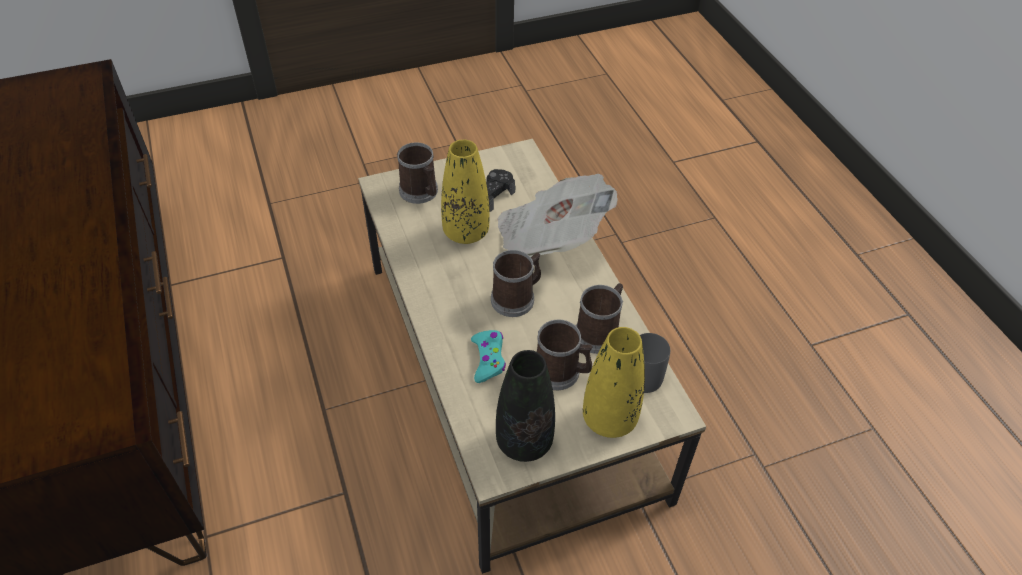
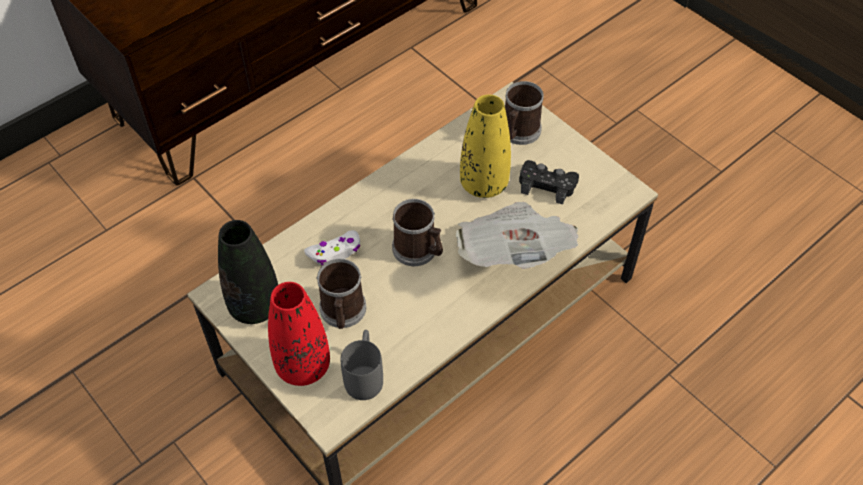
camera: 70 degrees right, 5 degrees up
(488, 359) = (335, 252): turquoise game controller -> white game controller
(599, 332) = (405, 330): mug -> none
(609, 419) = (303, 366): yellow vase -> red vase

